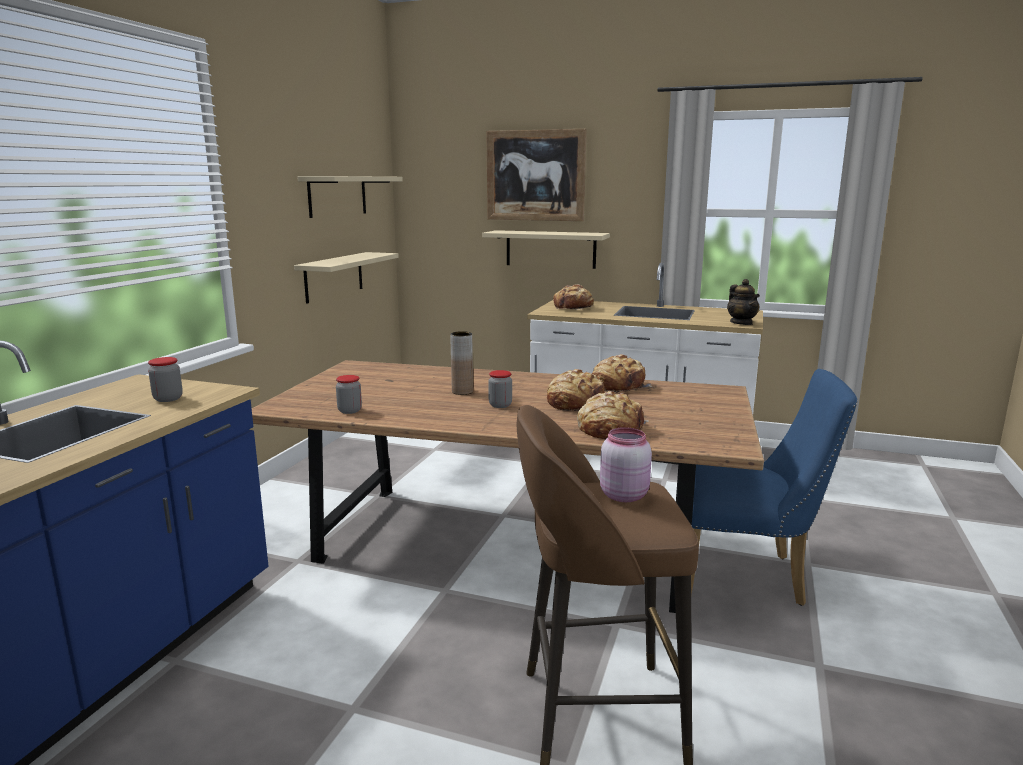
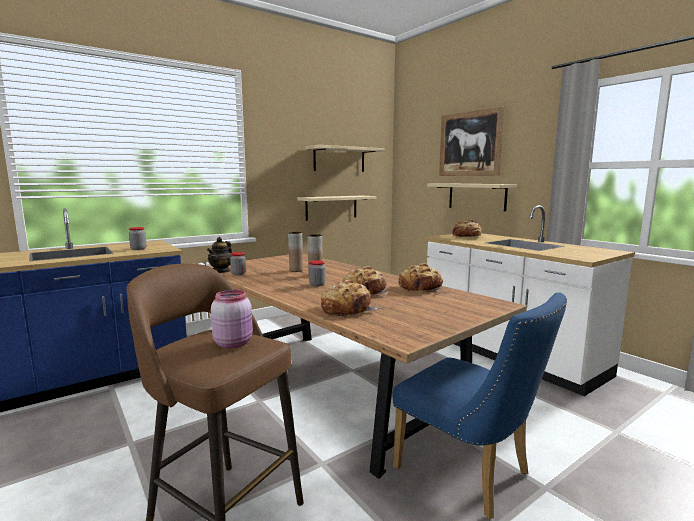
camera: 35 degrees right, 5 degrees down
(418, 390) = (296, 270): none -> brown vase
(741, 323) = (582, 257): teapot -> teapot (221, 271)

